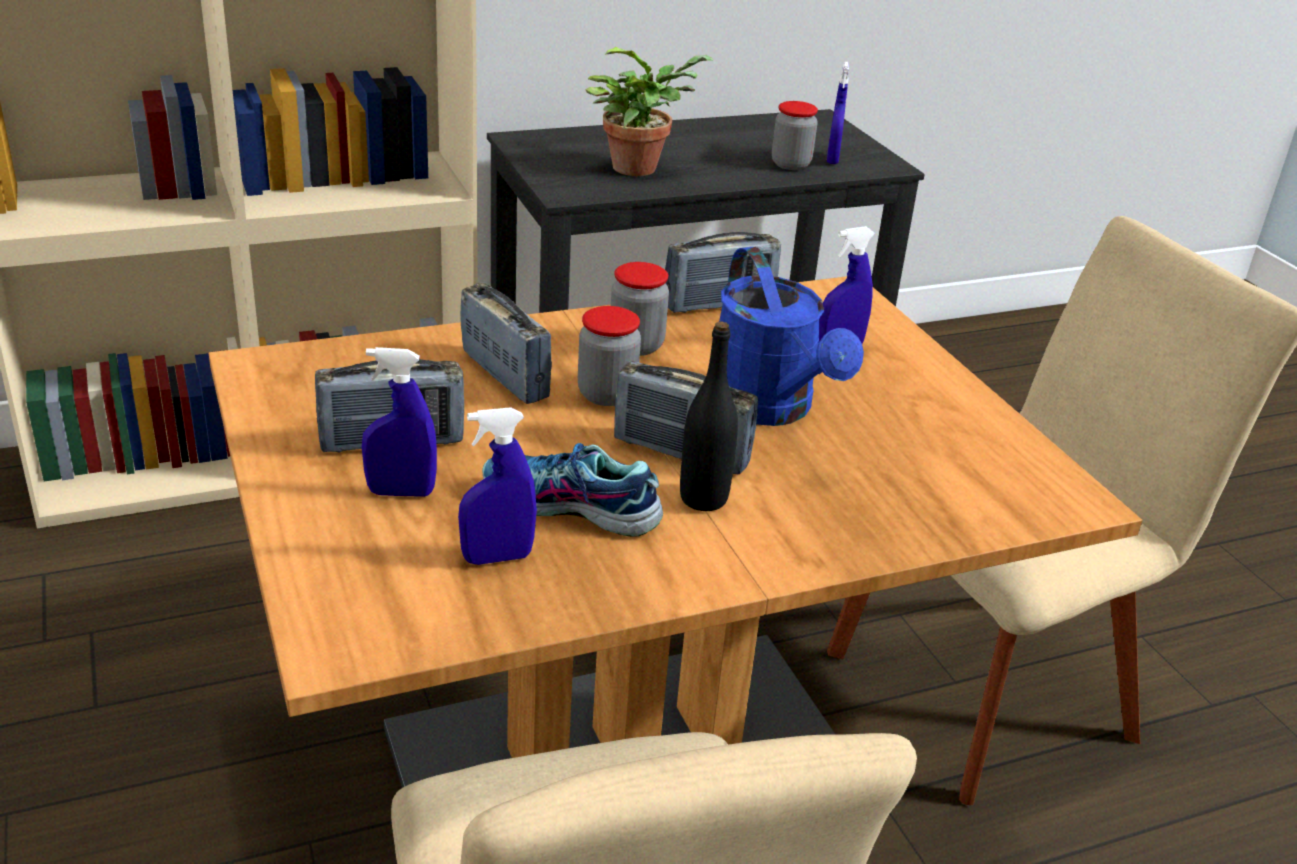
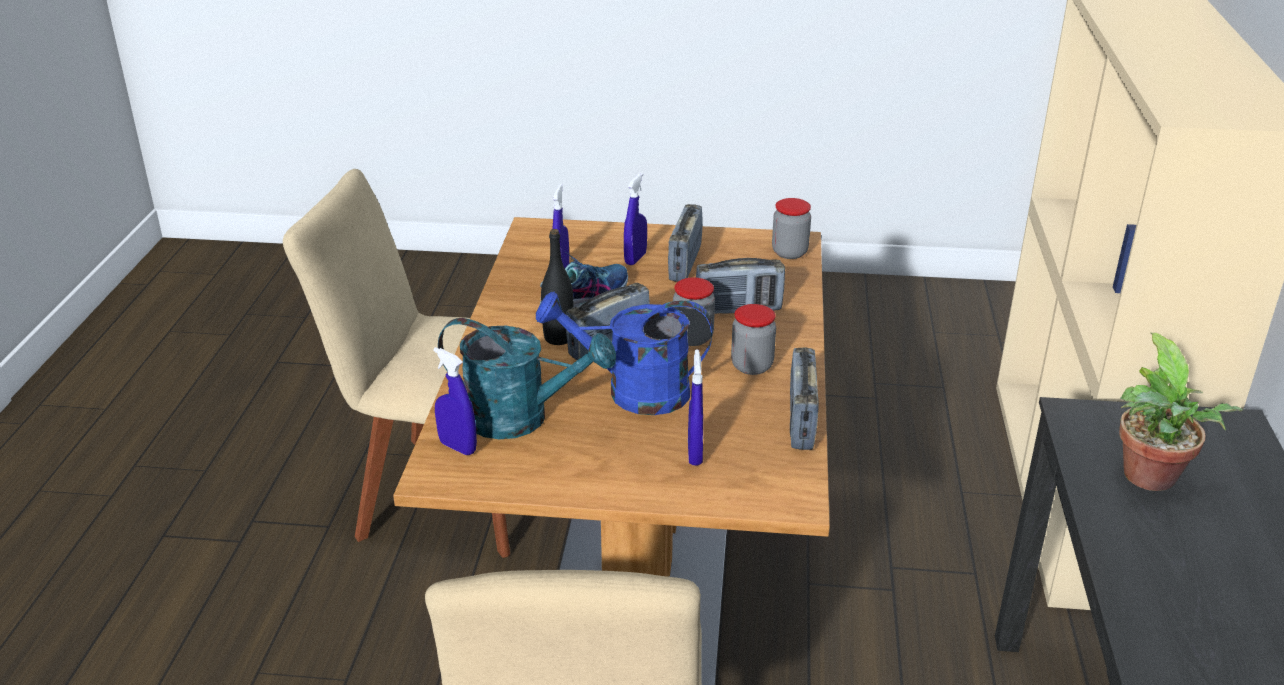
camera: 120 degrees right, 0 degrees up
(790, 164) = (1167, 605): jar -> jar (789, 252)
(832, 159) = (1190, 655): blue spray bottle -> blue spray bottle (457, 447)
(908, 473) = (521, 418): none -> turquoise watering can

